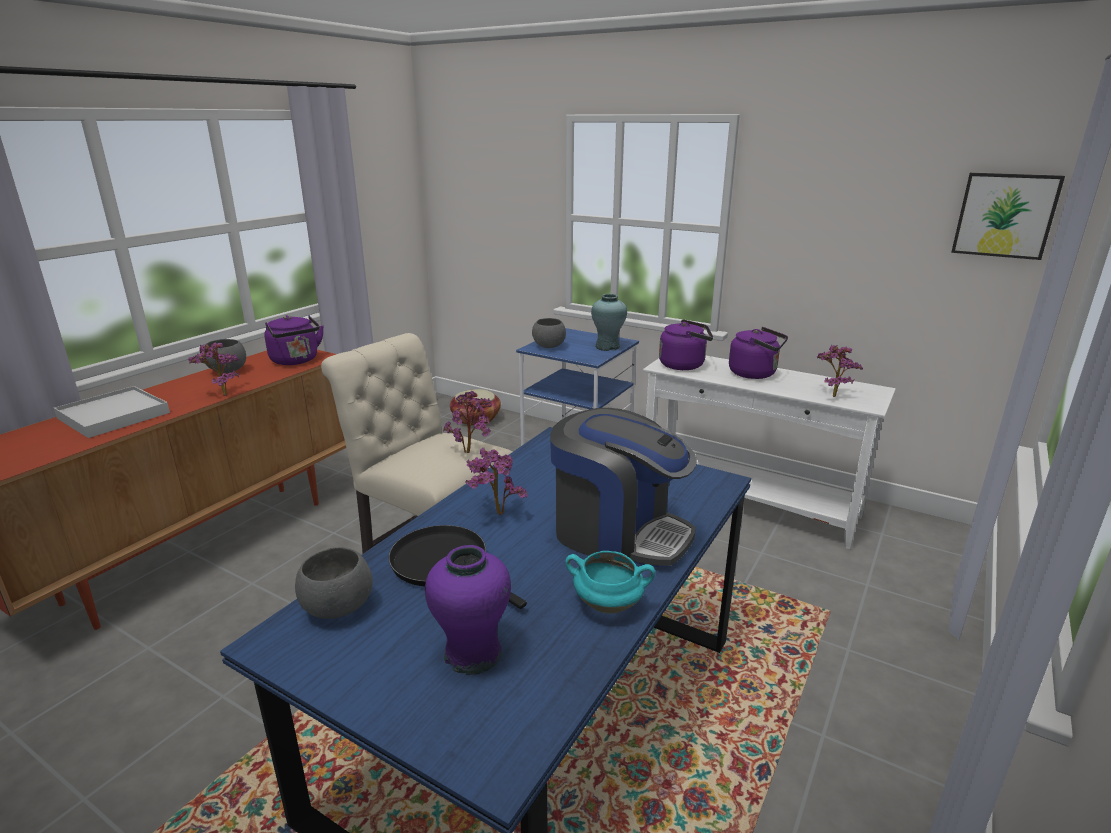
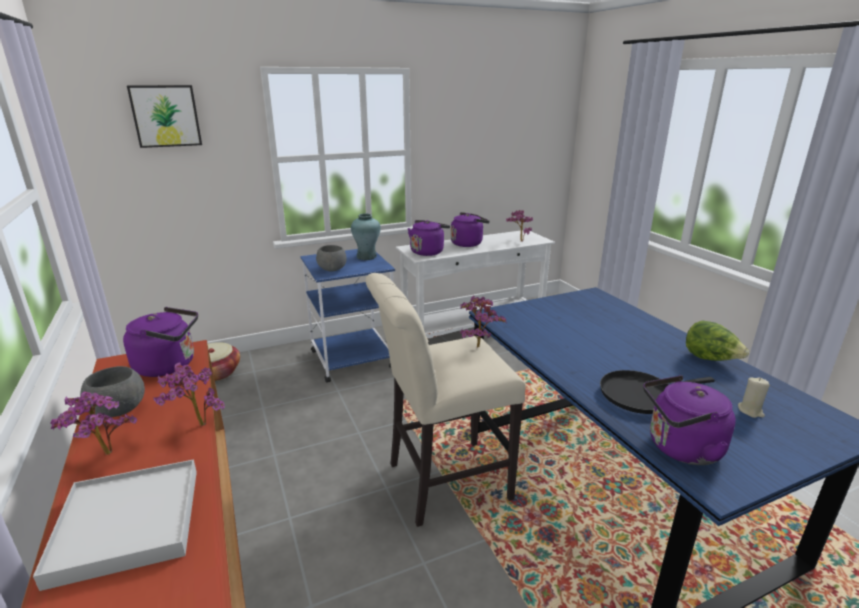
camera: 55 degrees left, 0 degrees up
(337, 607) = (680, 448): grey bowl -> purple kettle
(473, 654) = (750, 411): purple vase -> beige candle
(495, 515) = (586, 362): potted plant -> potted plant (105, 457)
(609, 604) = (710, 359): turquoise cooking pot -> lettuce
(618, 533) = (635, 334): coffee machine -> none
(1005, 215) = (550, 124): picture -> picture (166, 116)

